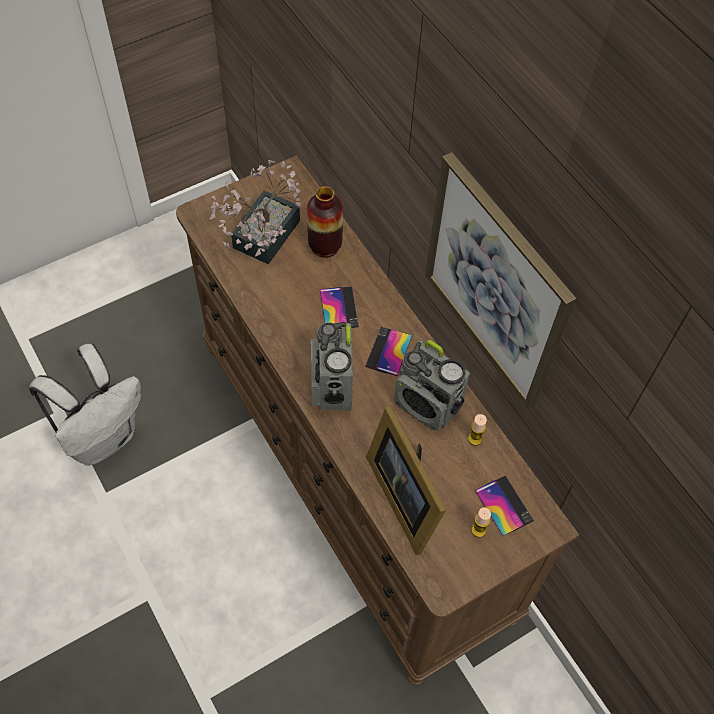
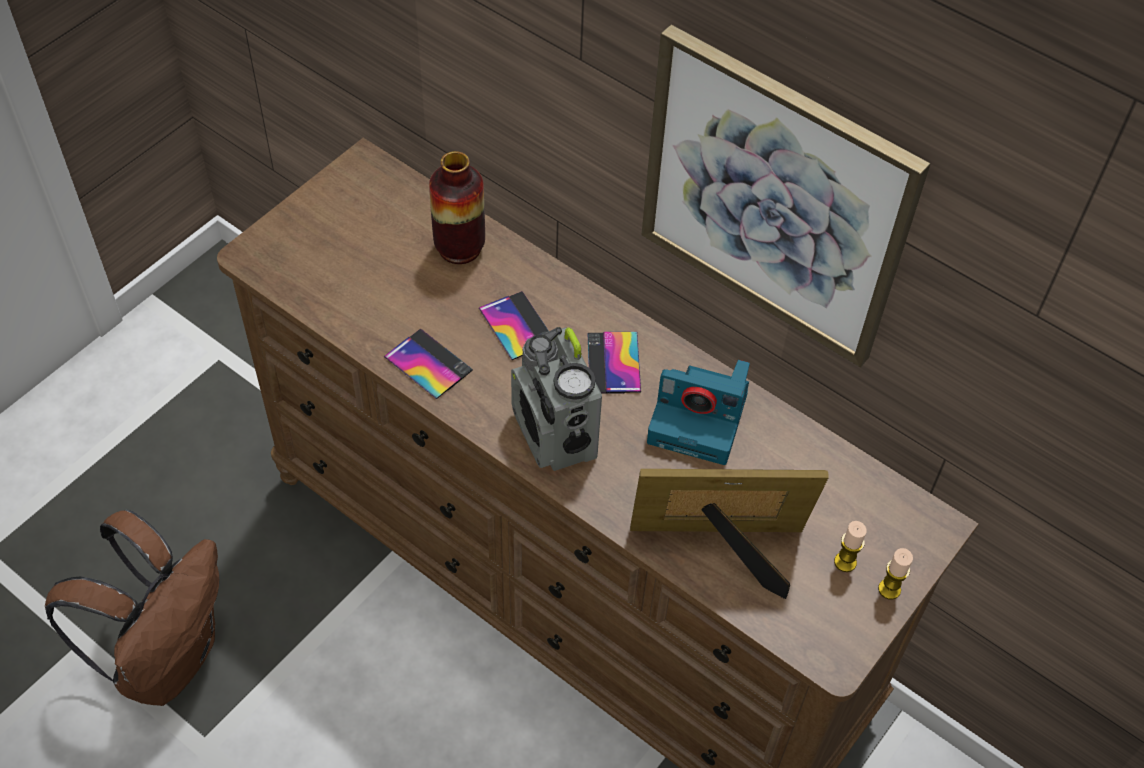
camera: 20 degrees left, 5 degrees down
(103, 437) = (167, 657): white backpack -> brown backpack
(261, 240) = (363, 265): potted plant -> none
(404, 494) = (723, 548): picture frame -> picture frame turned 135 degrees clockwise
(427, 405) = (700, 419): radio -> camera
(475, 439) = (784, 443): candle -> candle (889, 589)
(503, 505) = (863, 518): phone -> phone (428, 364)

